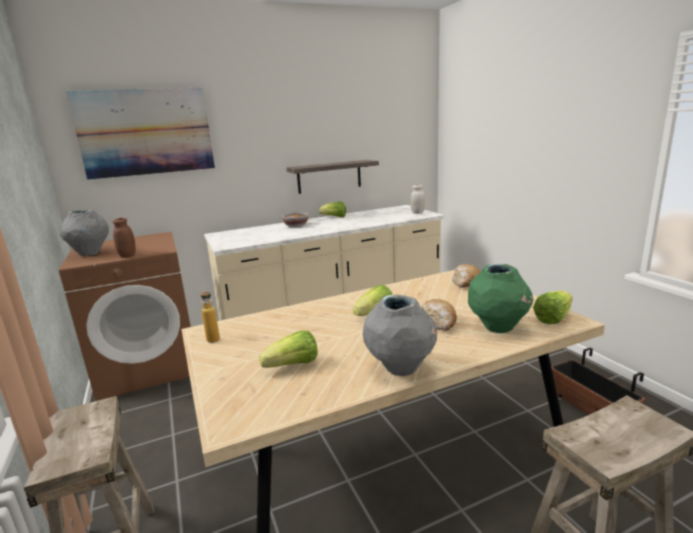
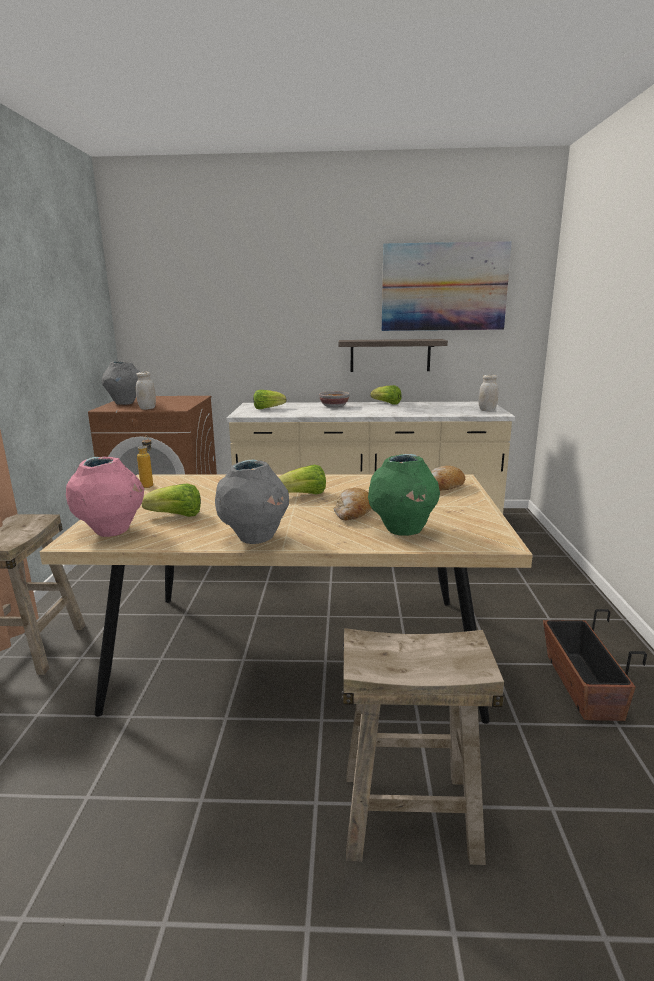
camera: 25 degrees right, 0 degrees up
(128, 255) = (147, 408): brown jar -> white jar
(146, 132) = (198, 292): picture -> picture (444, 287)
(252, 403) = (111, 532): none -> pink vase
(553, 318) = (480, 536): lettuce -> lettuce (268, 408)

